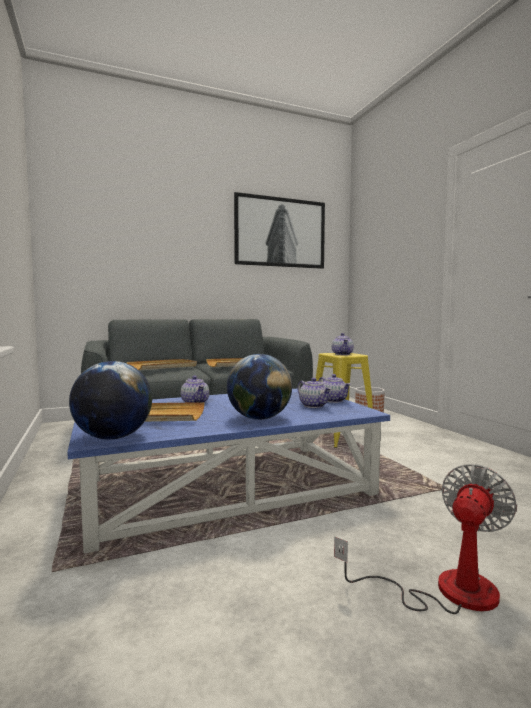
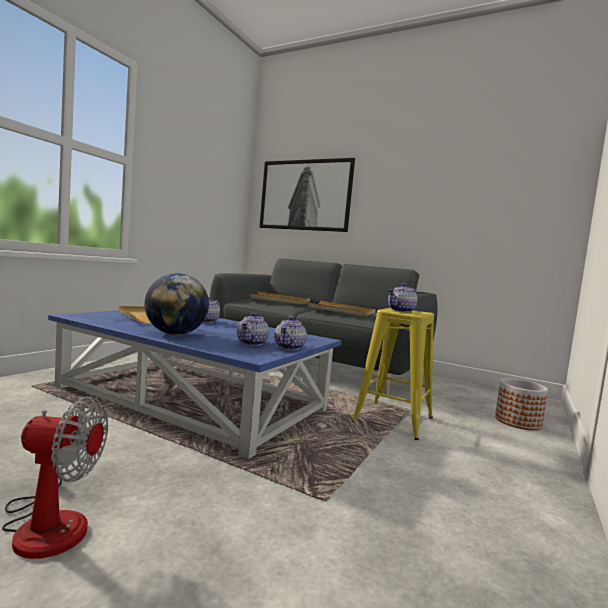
camera: 50 degrees right, 0 degrees up
(113, 437) = (83, 316): globe -> none
(280, 232) = (475, 166): picture -> picture (304, 195)

